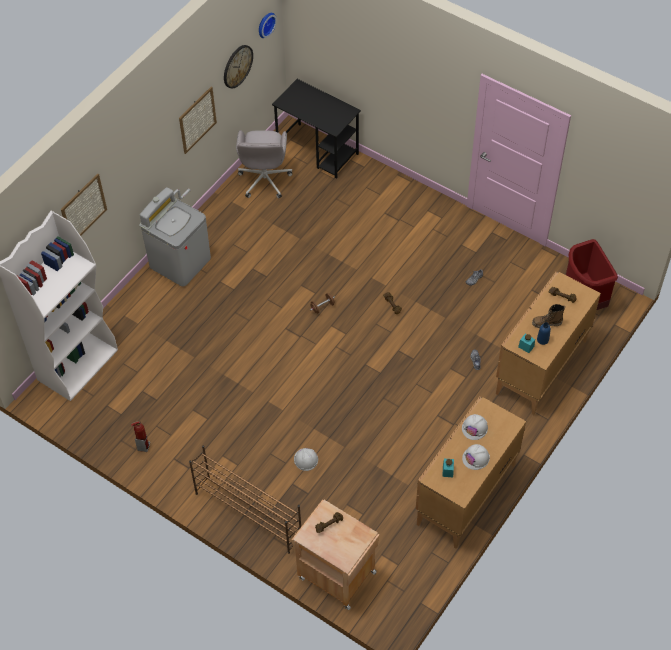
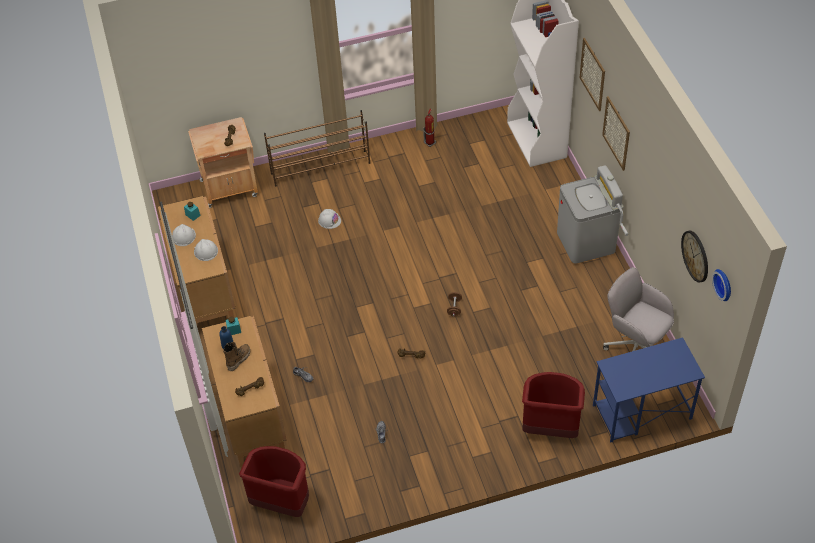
camera: 130 degrees right, 5 degrees down
(197, 119) = (660, 213): picture -> picture (616, 132)
(318, 151) = (641, 412): black desk -> blue desk
(377, 190) = (550, 428): none -> red trash can

